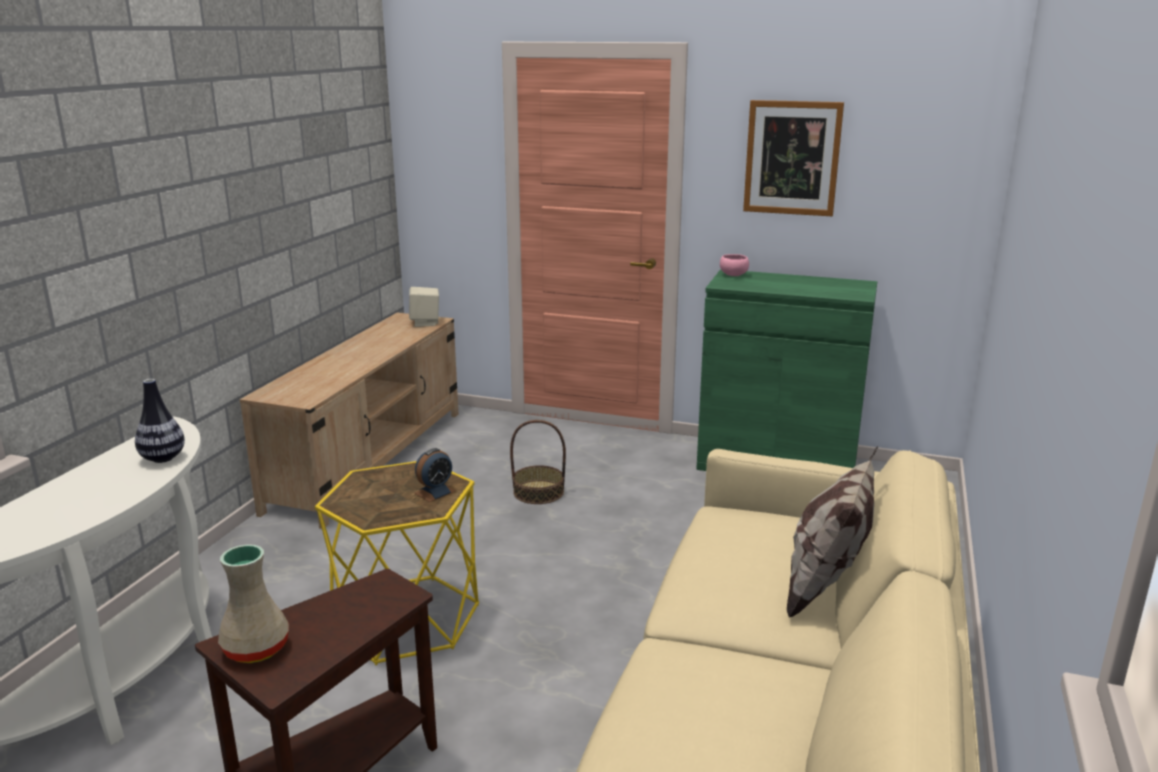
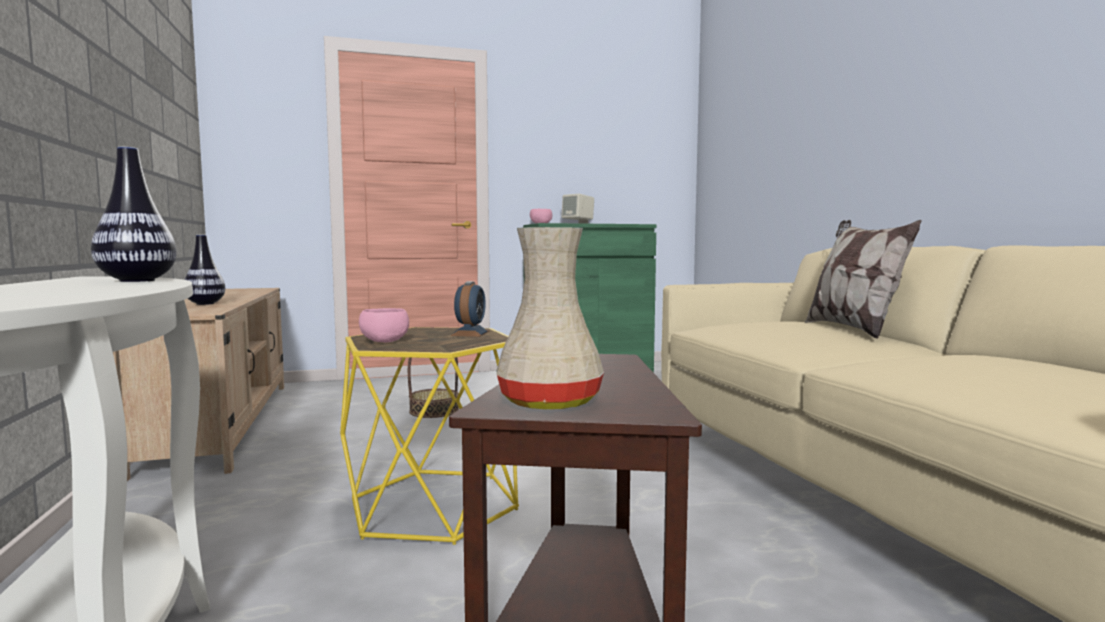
camera: 35 degrees left, 15 degrees down
(332, 373) = (205, 303): none -> vase
(354, 493) = (384, 342): none -> pink bowl
(425, 323) = (255, 289): beige speaker -> beige speaker (578, 224)
(792, 158) = (567, 139): picture -> none

